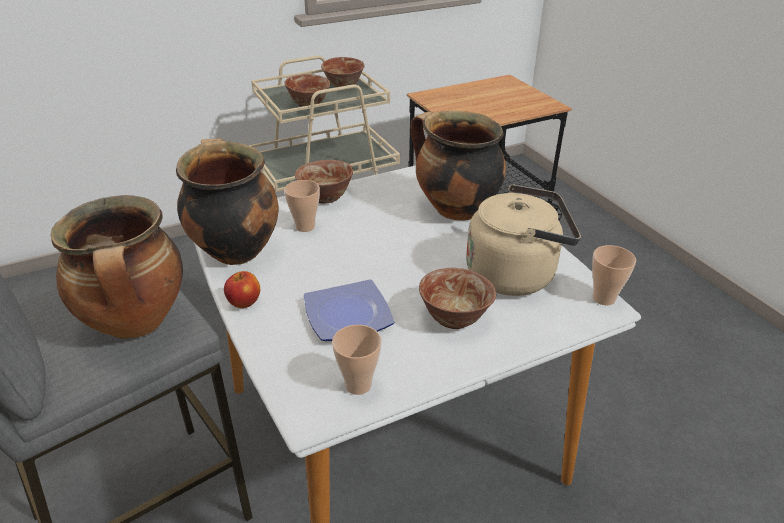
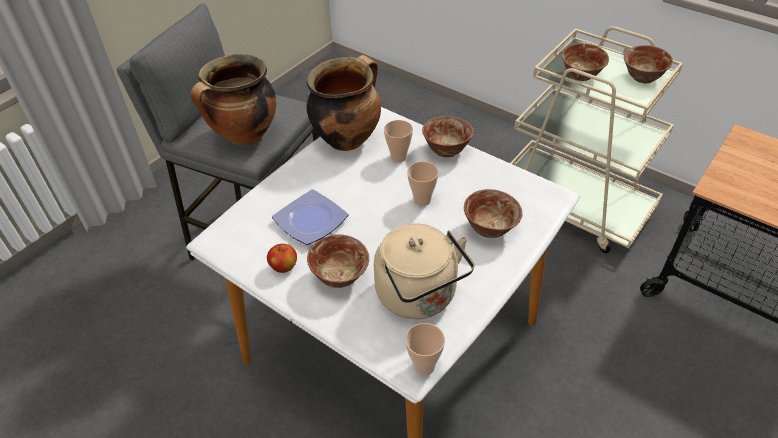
camera: 65 degrees right, 10 degrees up
(244, 302) = (296, 169): apple -> apple (284, 267)
(358, 385) = (247, 252): cup -> cup (422, 200)
(454, 209) = (489, 228): cooking pot -> bowl

